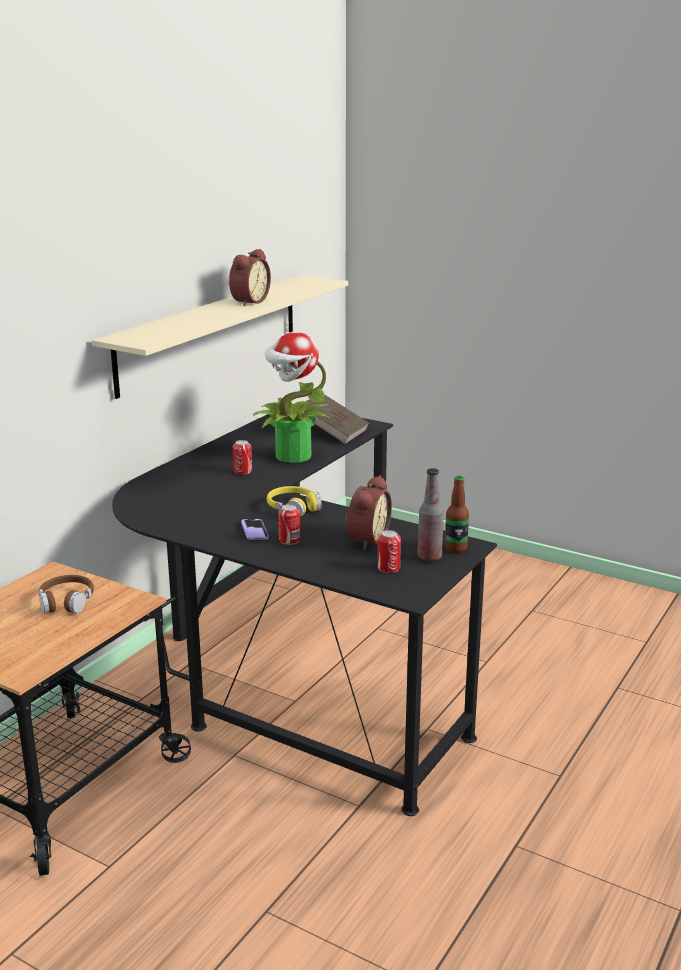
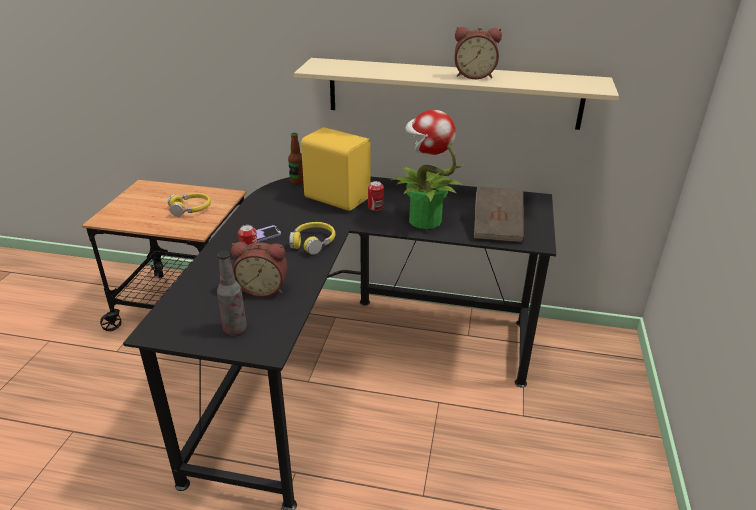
camera: 70 degrees right, 10 degrees up
(66, 601) = (191, 209): brown headphones -> yellow headphones
(199, 485) = (337, 197): none -> yellow speaker
(388, 568) = (208, 310): can -> none
(455, 548) = (259, 342): bottle -> bottle (297, 182)

